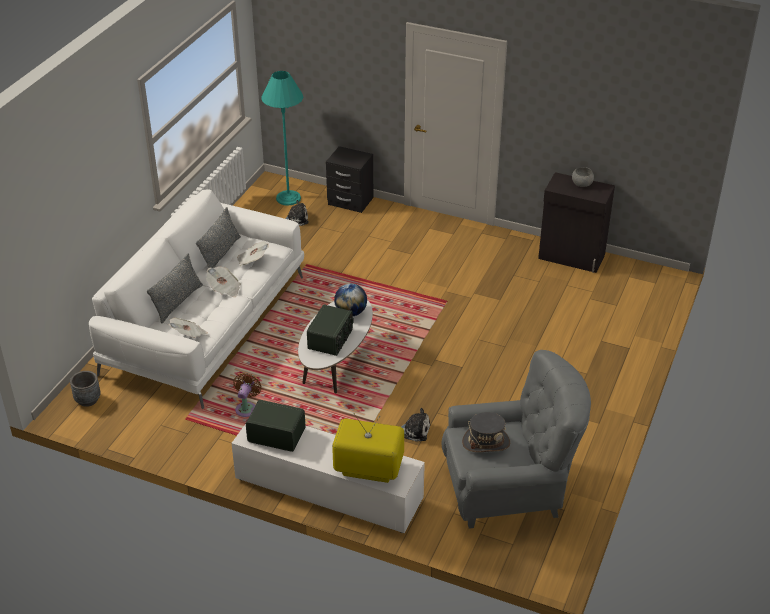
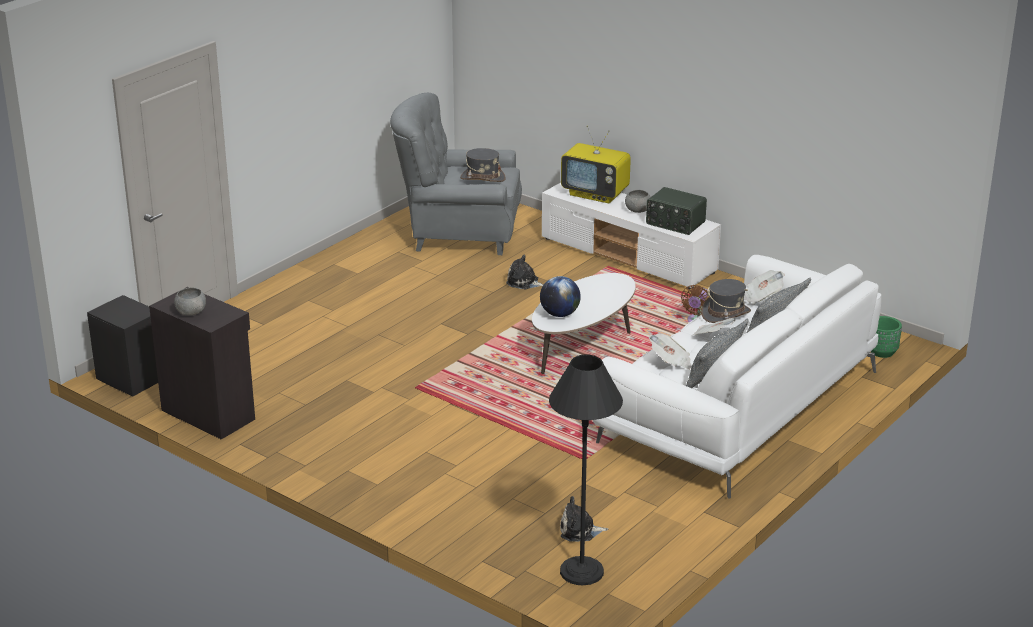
camera: 165 degrees left, 10 degrees down
(88, 400) = (882, 352): grey planter -> green planter
(216, 312) = (725, 314): none -> grey hat
(288, 198) = (581, 571): turquoise floor lamp -> black floor lamp
(318, 449) = (638, 210): none -> grey bowl
(331, 339) = (593, 293): radio -> none
(350, 201) = (478, 548): black nightstand -> black nightstand (131, 378)

